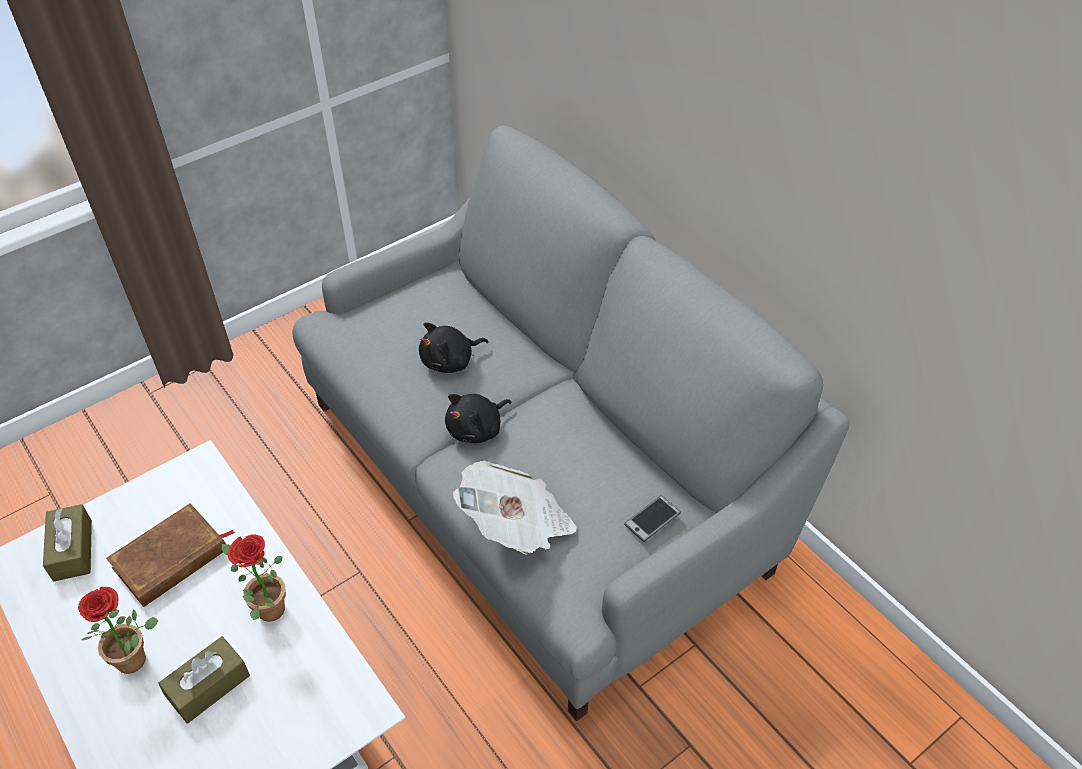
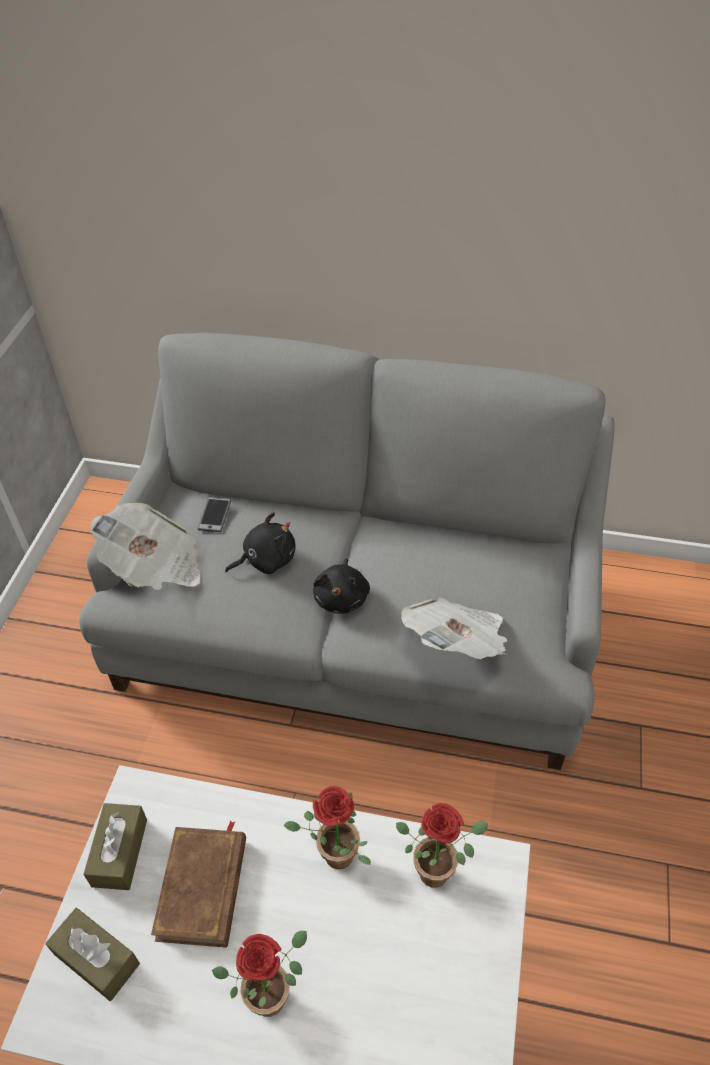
camera: 40 degrees left, 0 degrees up
(208, 686) = (360, 958): brown tissue box -> brown tissue box (119, 852)
(323, 676) = (439, 868): none -> potted plant
(369, 314) = (155, 566): none -> newspaper
(450, 361) = (266, 559): black plush toy -> black plush toy turned 135 degrees counterclockwise
(652, 519) = (536, 573): phone -> phone (214, 515)

